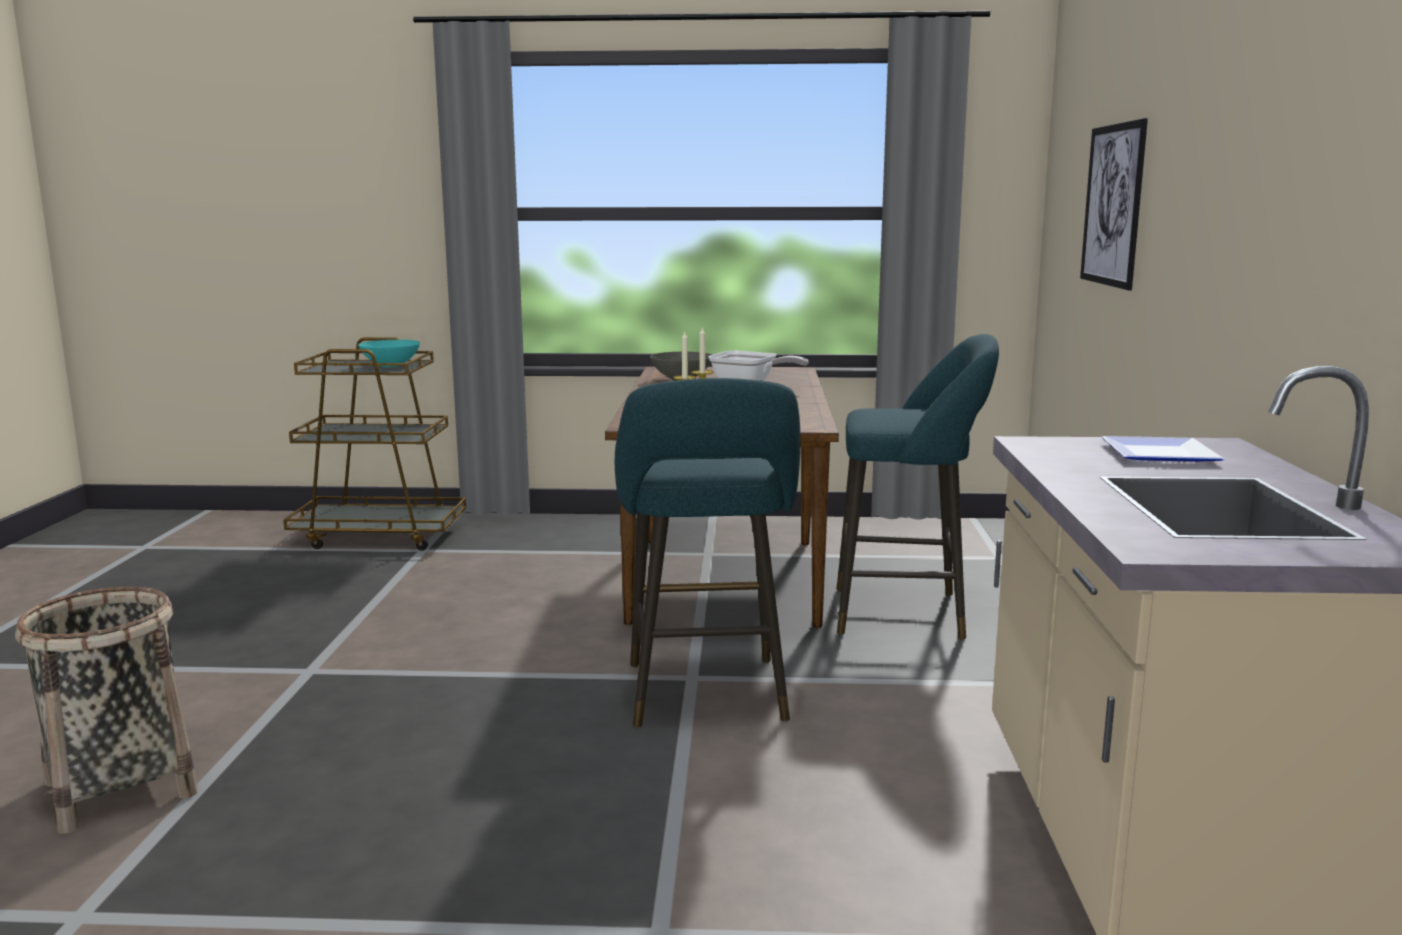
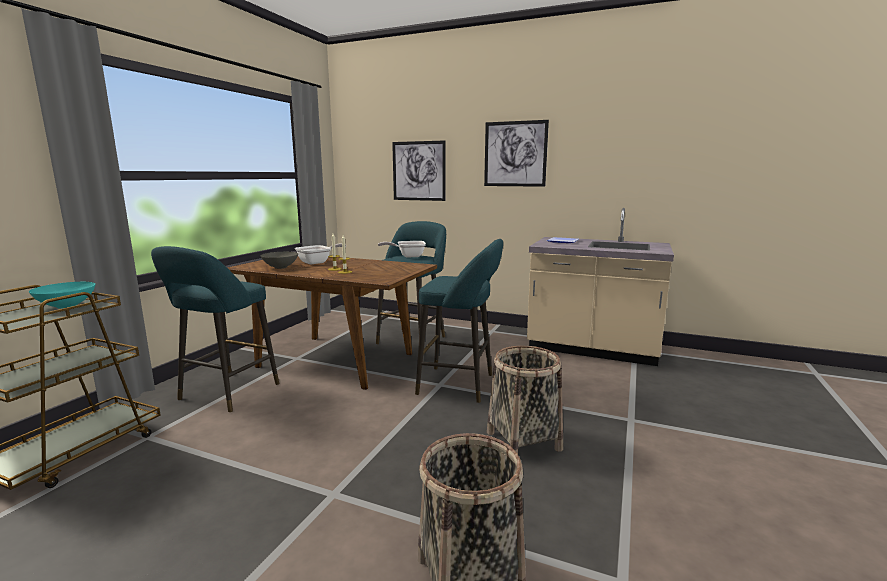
camera: 70 degrees left, 0 degrees up
(494, 791) = (523, 440): none -> basket
(551, 550) = (225, 394): none -> turquoise stool
(910, 412) = (408, 256): none -> frying pan
(1231, 152) = (515, 154): none -> picture

